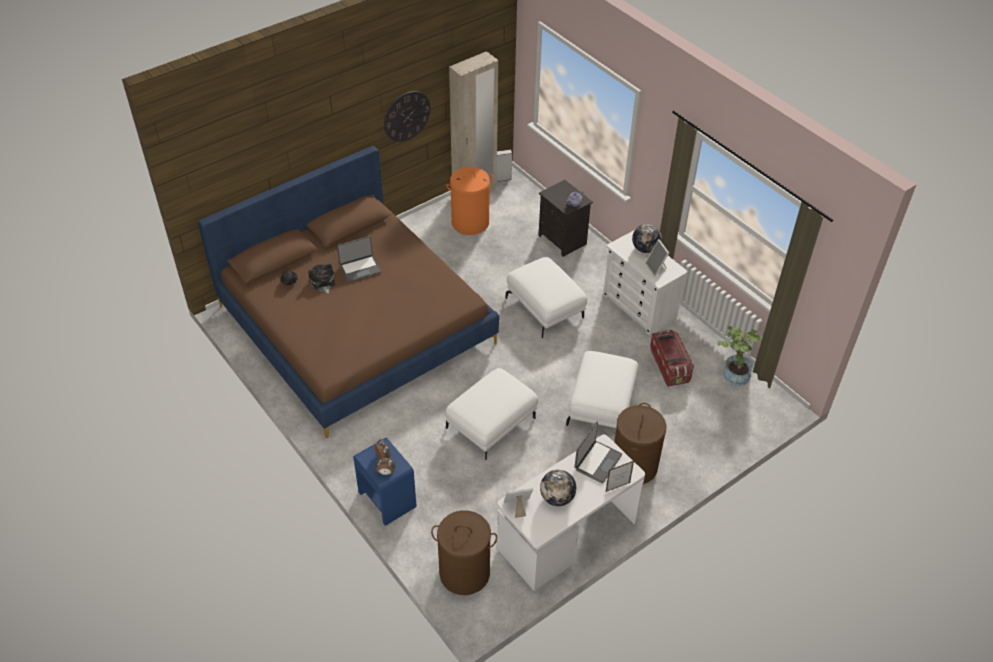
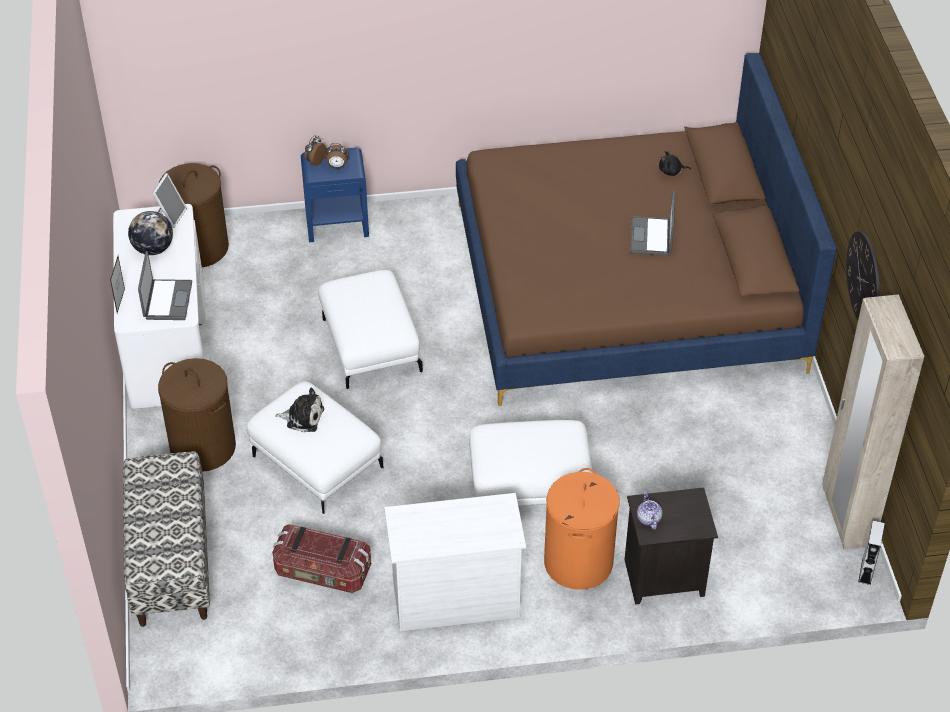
camera: 120 degrees right, 0 degrees up
(322, 283) = (648, 198): plush toy -> plush toy (302, 417)
(470, 222) = (772, 481): orange laundry basket -> orange laundry basket (578, 562)
(597, 461) = (167, 300): laptop -> laptop turned 150 degrees counterclockwise
(645, 249) = (474, 534): globe -> none
(656, 268) = (424, 525): picture frame -> none
(721, 435) = (171, 561): none -> bench
(733, 373) = (253, 639): potted plant -> none

